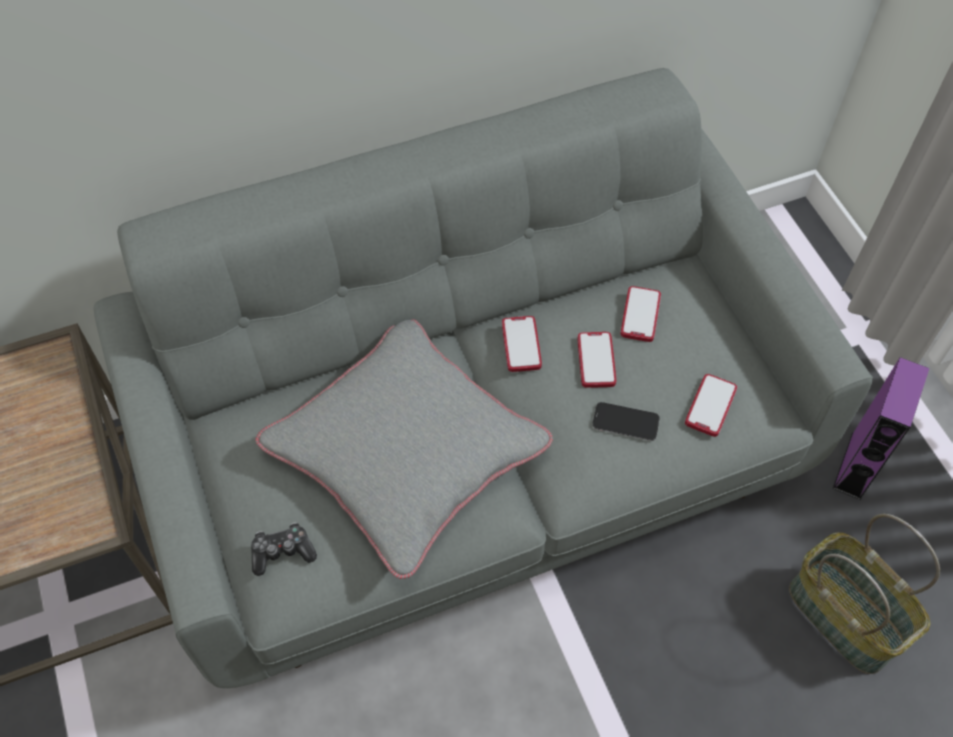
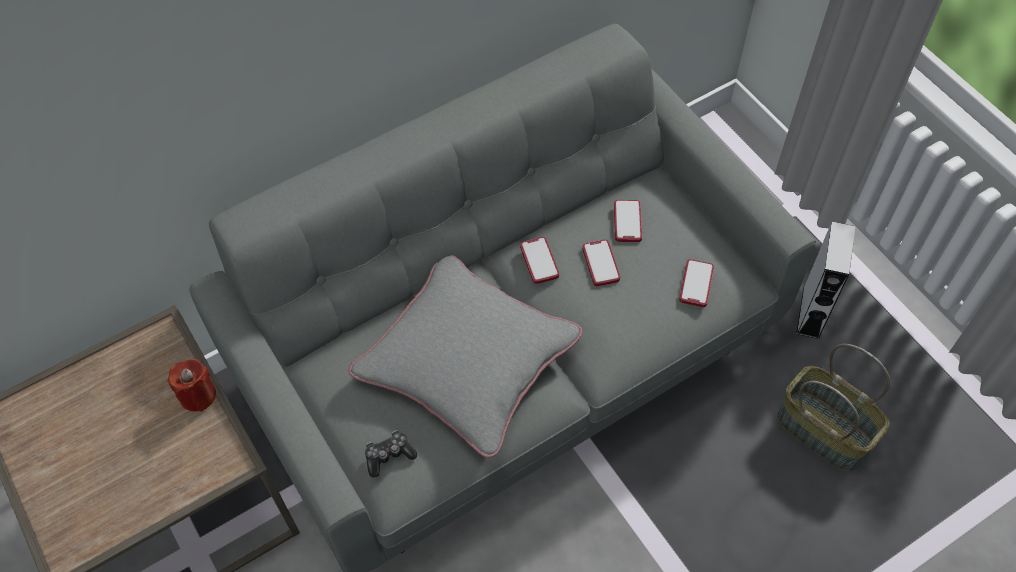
camera: 10 degrees left, 0 degrees up
(73, 436) = (198, 395): none -> red candle
(625, 422) = (633, 308): phone -> none
(856, 465) = (811, 312): purple speaker -> grey speaker

